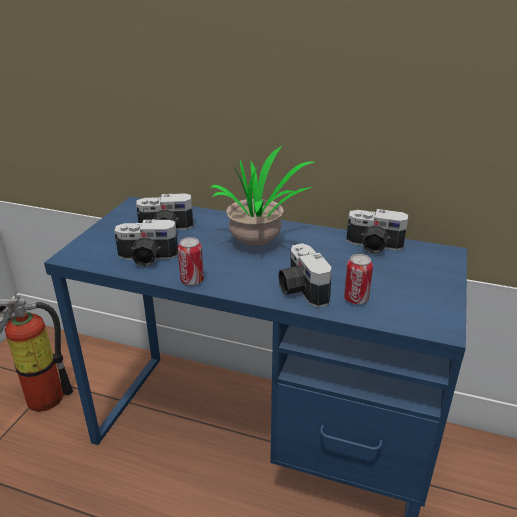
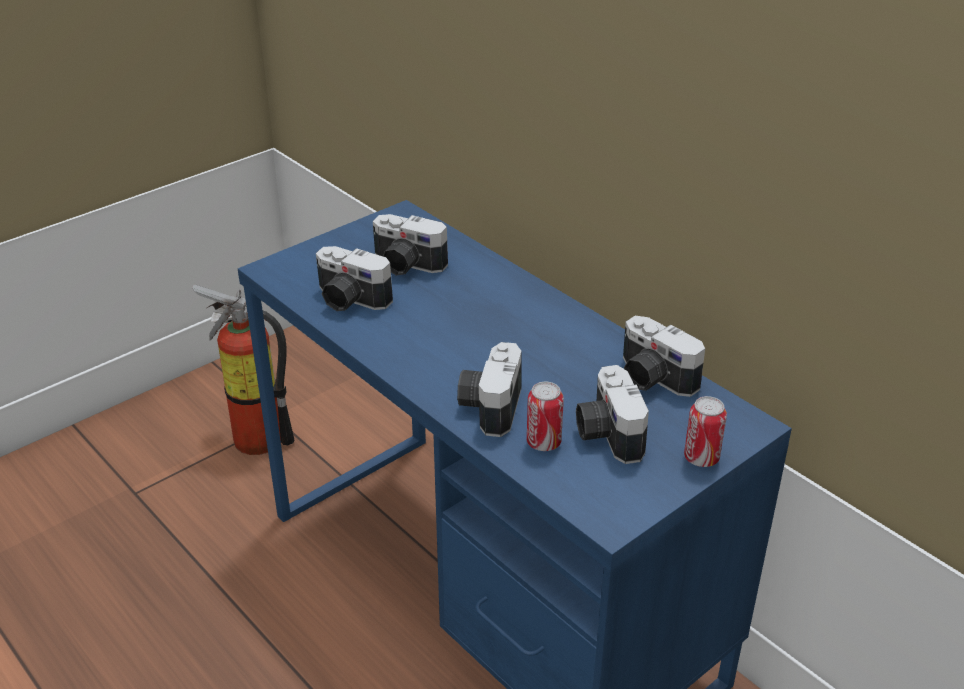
camera: 30 degrees right, 5 degrees up
(192, 280) = (374, 348): can -> can (701, 458)
(259, 242) = (503, 322): potted plant -> none
(384, 282) = (606, 434): none -> camera

